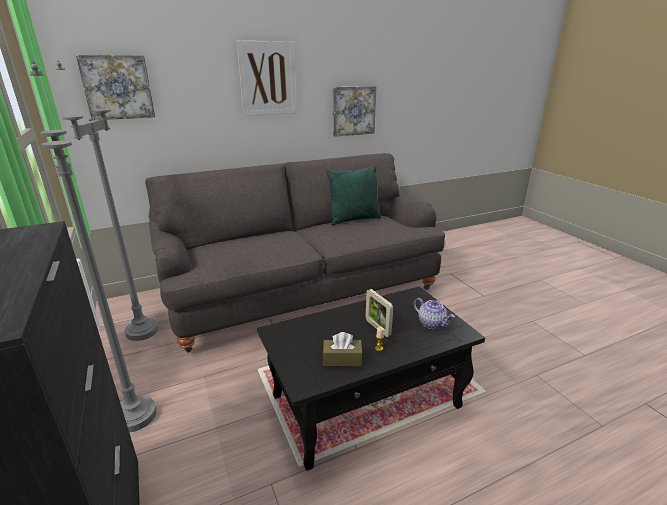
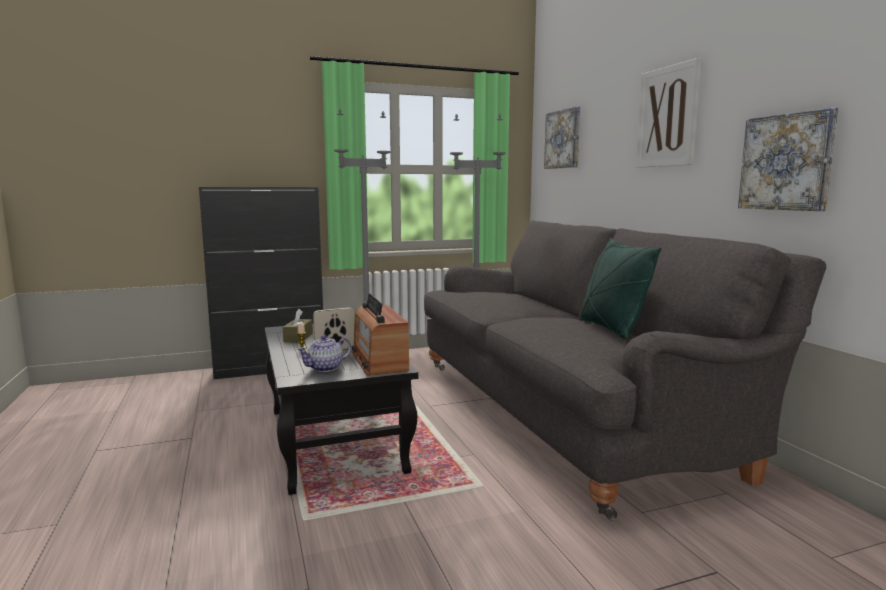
camera: 95 degrees right, 15 degrees down
(402, 302) = (379, 361): none -> radio

